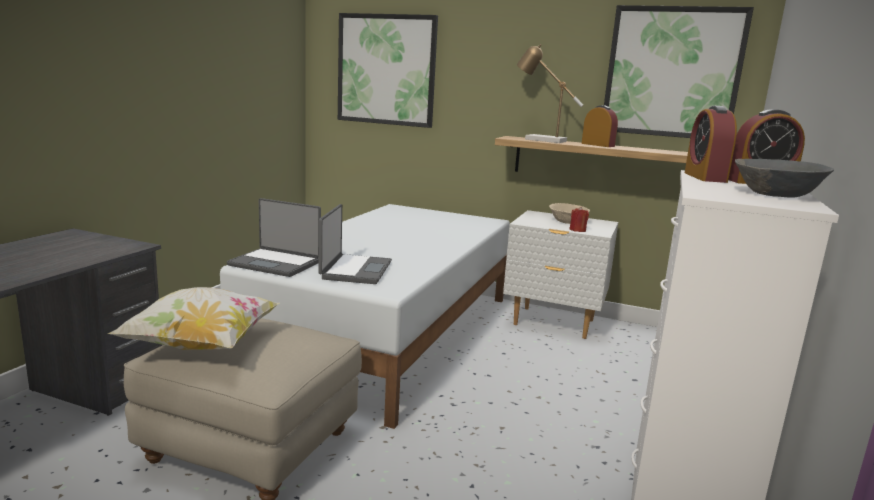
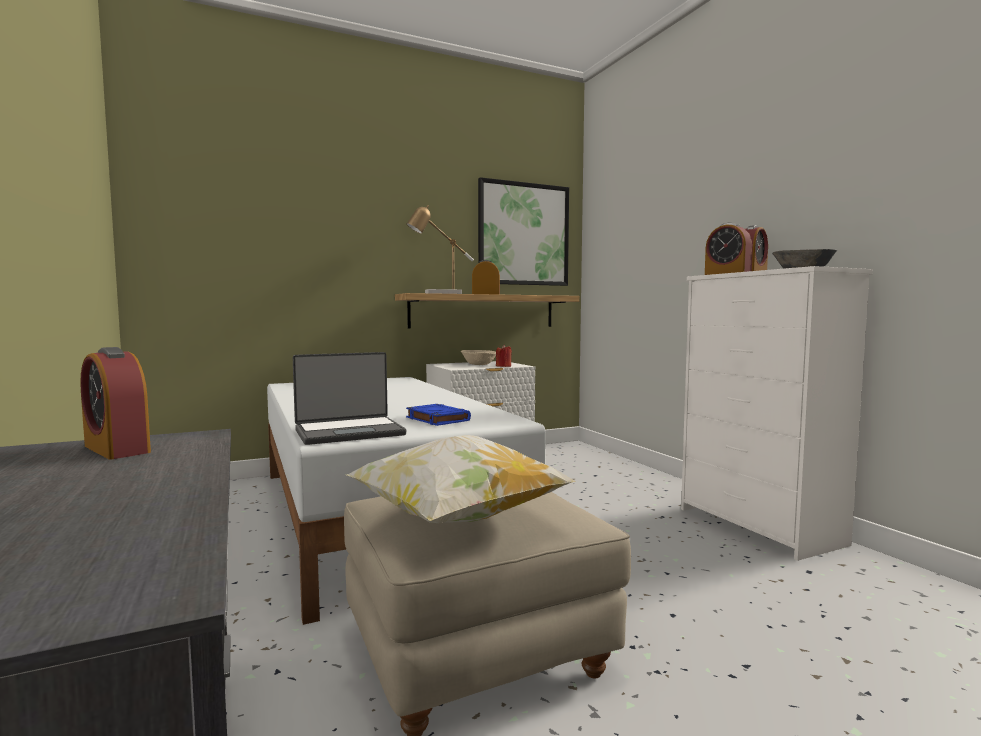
camera: 45 degrees left, 10 degrees down
(89, 244) = (117, 449): none -> alarm clock
(355, 270) = (437, 419): laptop -> blue book
(386, 70) = (246, 228): picture -> none

